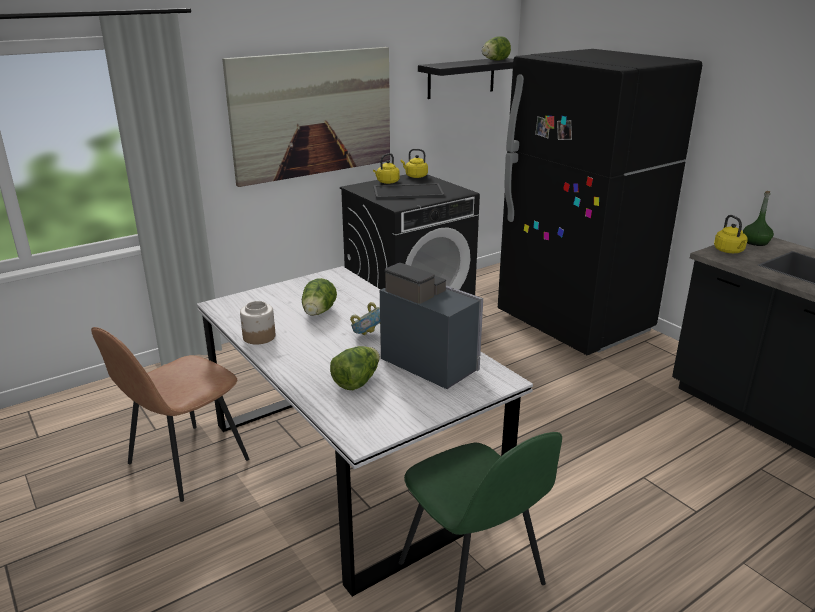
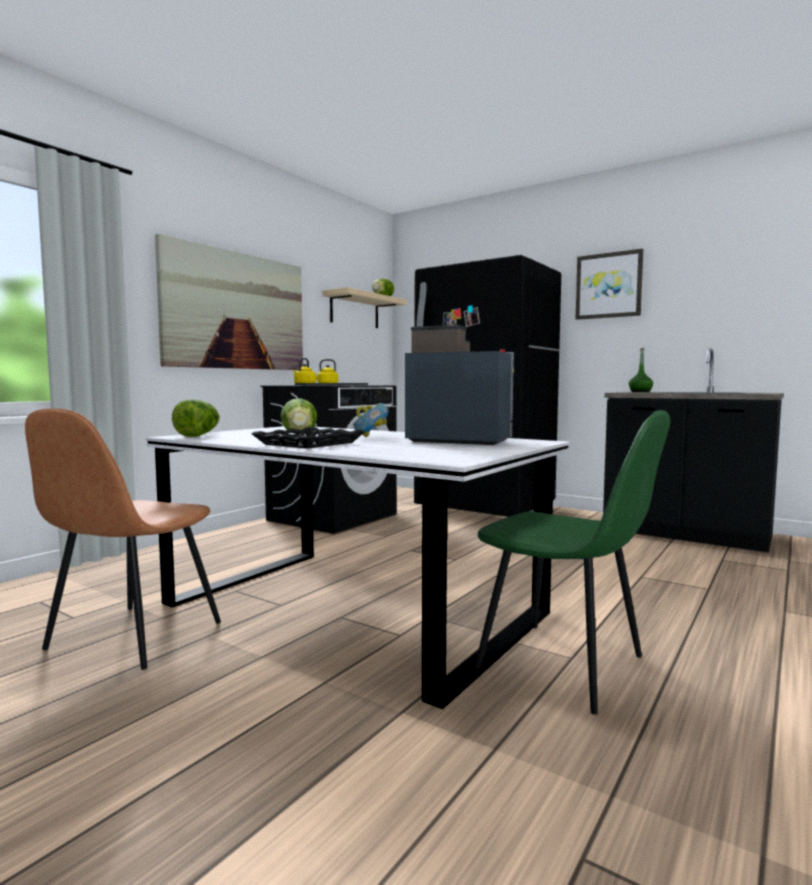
camera: 20 degrees left, 20 degrees down
(259, 337) = (247, 441): jar -> none
(301, 354) = (309, 443): none -> black tray
(357, 381) = (395, 447): lettuce -> lettuce (198, 435)
(461, 78) = (354, 311): black shelf -> beige shelf
(729, 251) = (630, 392): yellow kettle -> none
(756, 92) = (608, 285): none -> picture

